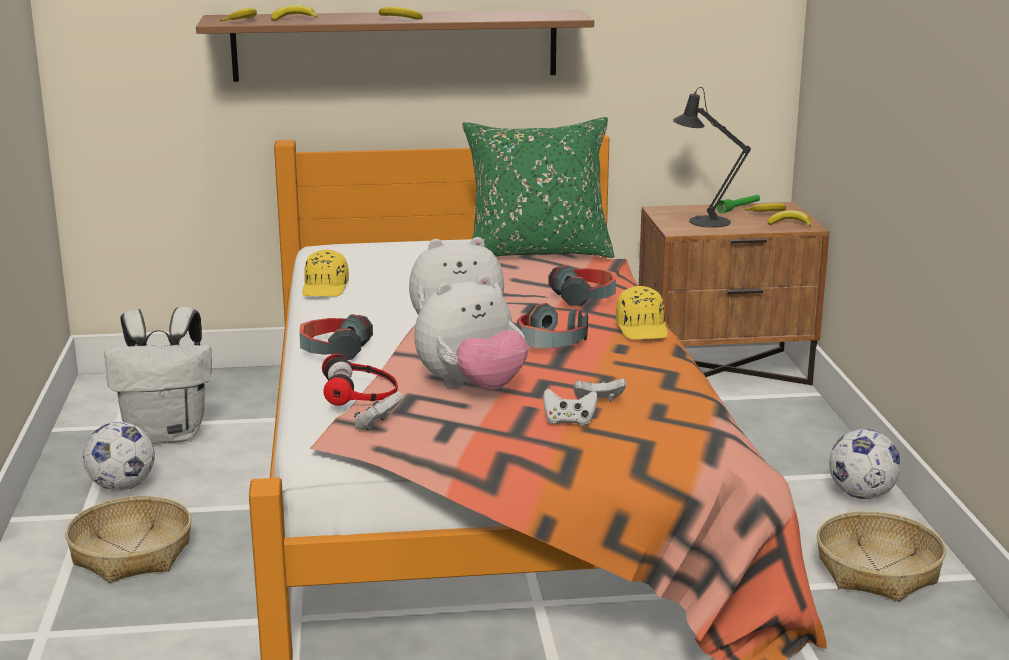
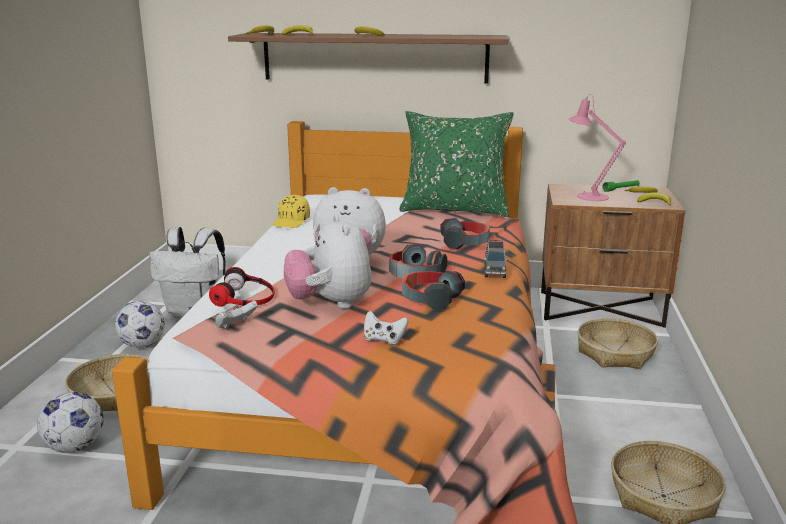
camera: 15 degrees right, 0 degrees up
(333, 350) = (259, 265): headphones -> headphones (430, 299)
(472, 388) = (330, 303): plush toy -> plush toy turned 90 degrees clockwise
(598, 402) = (418, 326): white game controller -> none
(643, 328) = (494, 270): yellow cap -> grey toy car
(703, 221) = (588, 196): black table lamp -> pink table lamp
(764, 424) = (615, 353): none -> basket
(861, 494) = (674, 423): football -> football (75, 447)

